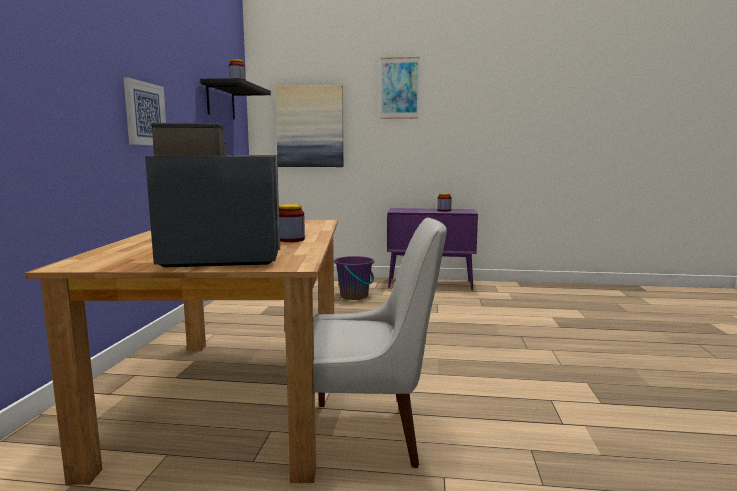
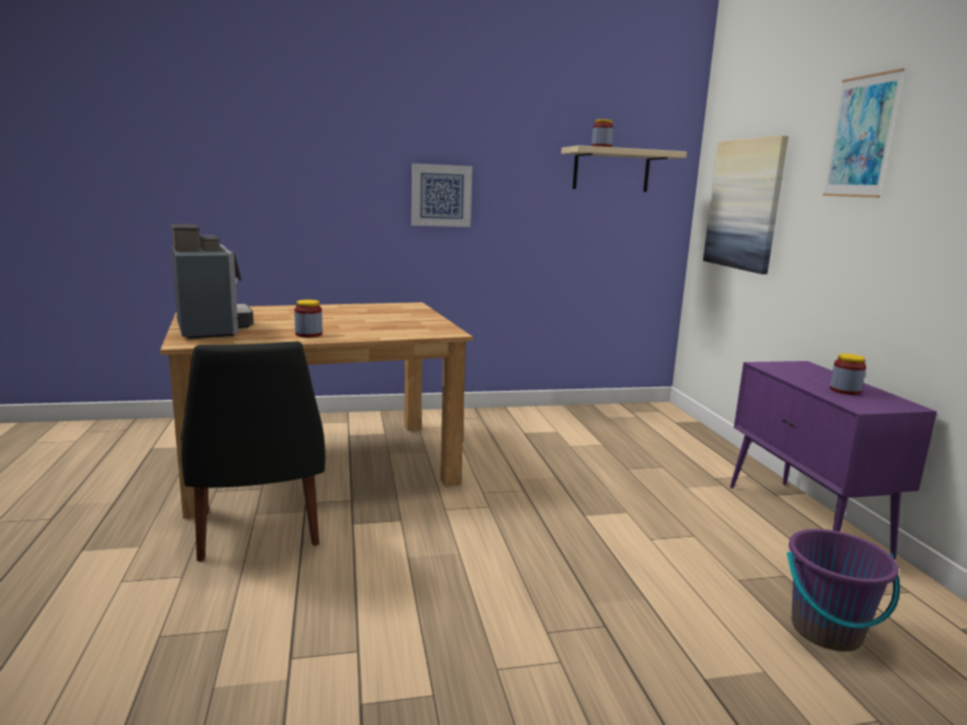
camera: 70 degrees right, 5 degrees up
(220, 101) = (611, 170): black shelf -> beige shelf
(354, 296) = (653, 470): purple bucket -> purple bucket (826, 631)
(369, 433) = (259, 531): white chair -> black chair

